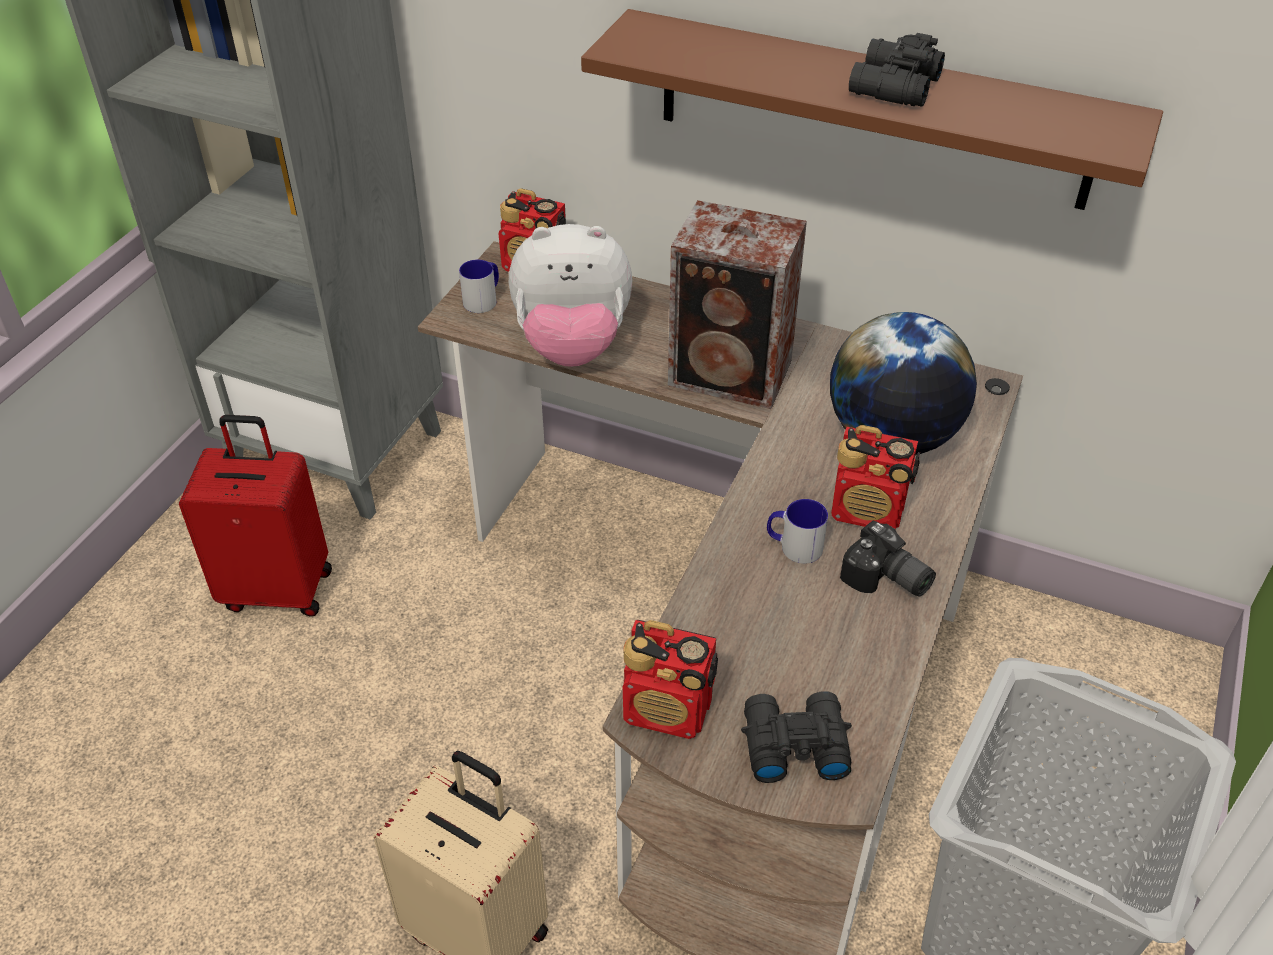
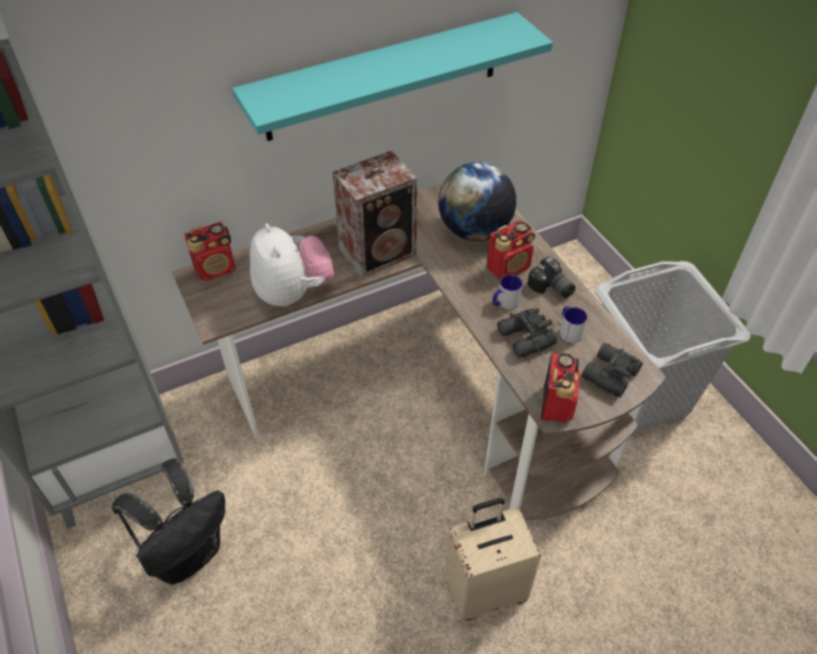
camera: 50 degrees left, 5 degrees up
(278, 588) = (188, 553): red suitcase -> black backpack
(484, 299) = (215, 303): mug -> mug (569, 330)
(572, 346) = (293, 292): plush toy -> plush toy turned 60 degrees counterclockwise
(668, 711) = (557, 404): radio -> radio turned 45 degrees counterclockwise
(872, 110) = (383, 77): brown shelf -> turquoise shelf
(886, 580) = (551, 288): camera -> camera turned 60 degrees clockwise
(891, 87) = (413, 59): black binoculars -> black binoculars (525, 339)

